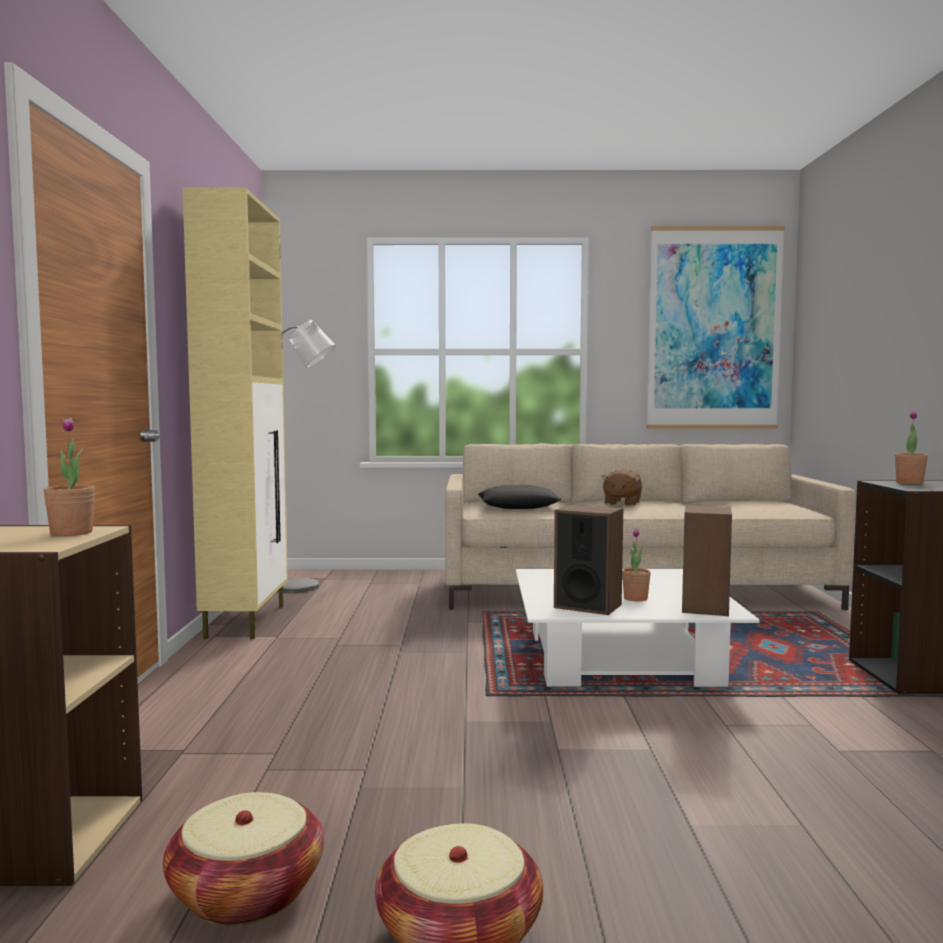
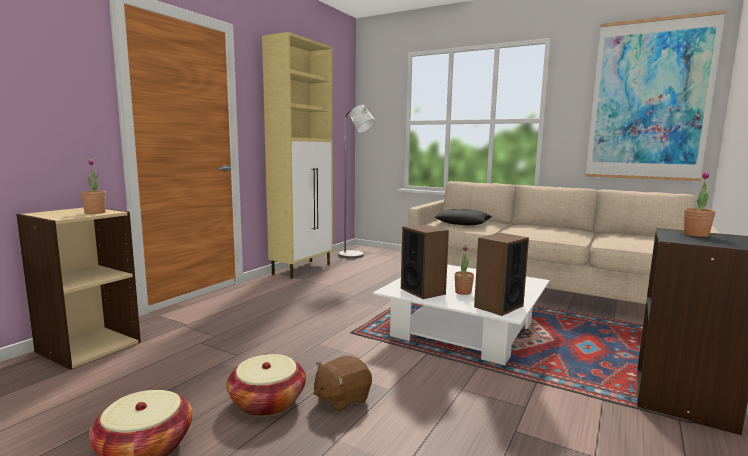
camera: 30 degrees right, 5 degrees up
(247, 893) = (109, 395): basket -> basket (267, 402)
(621, 503) = (536, 228): brown plush toy -> brown plush toy (342, 399)

